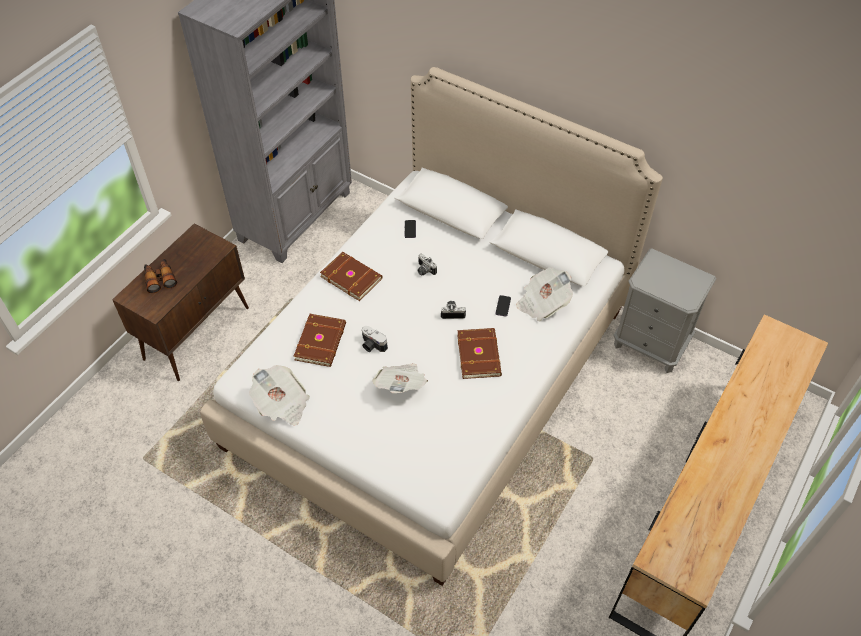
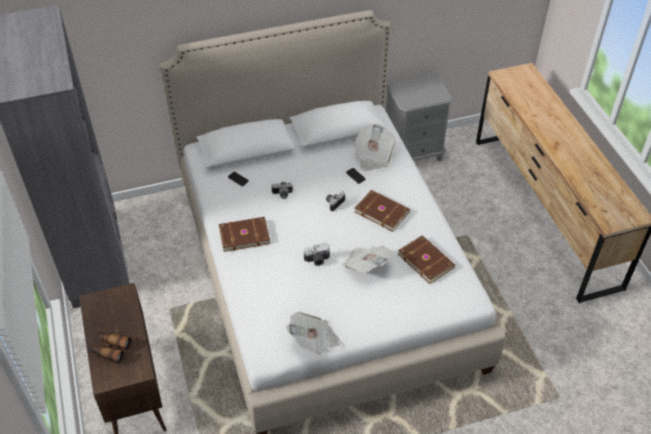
camera: 50 degrees left, 5 degrees down
(321, 341) = (284, 285): brown book -> brown book (426, 260)

